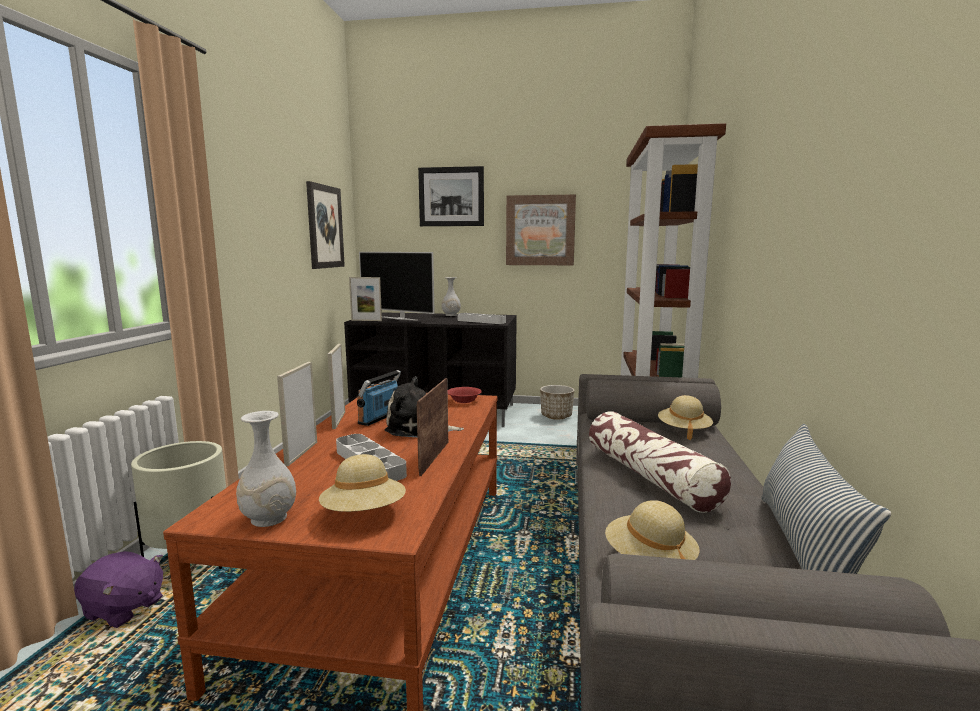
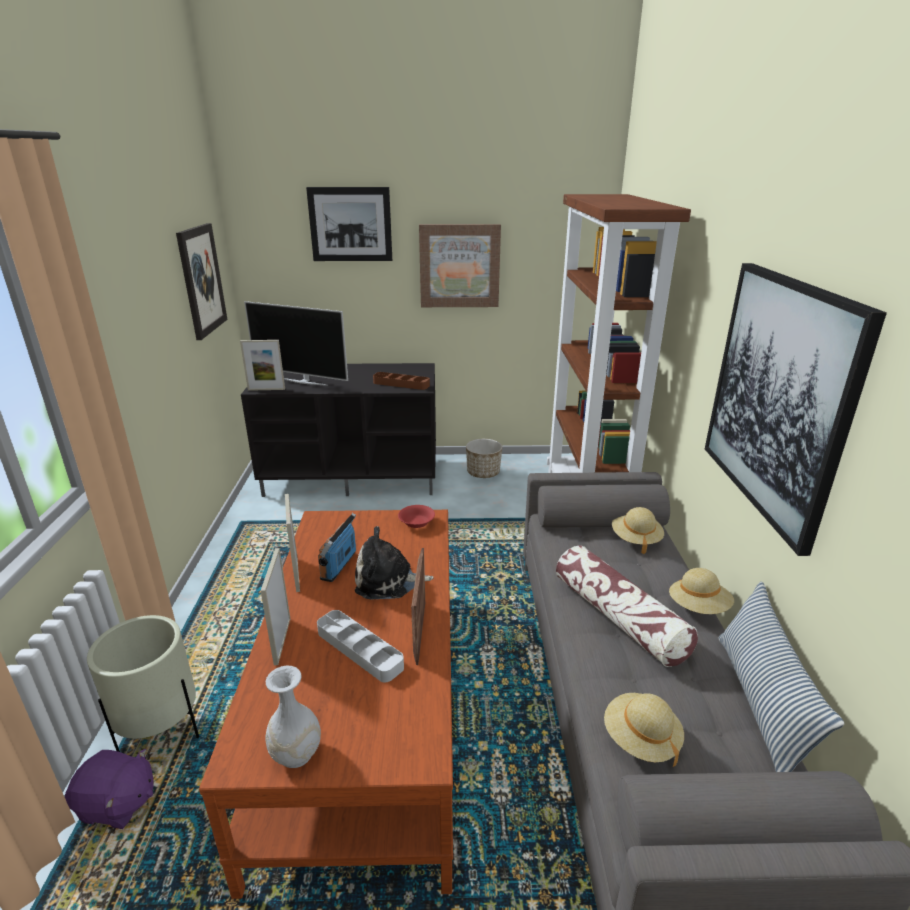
camera: 10 degrees left, 15 degrees up
(364, 514) = (385, 733): beige hat -> beige hat (698, 607)
(451, 315) = (360, 368): white vase -> none
(481, 321) = (401, 384): grey tray -> brown tray
(804, 224) = (778, 397): none -> picture

